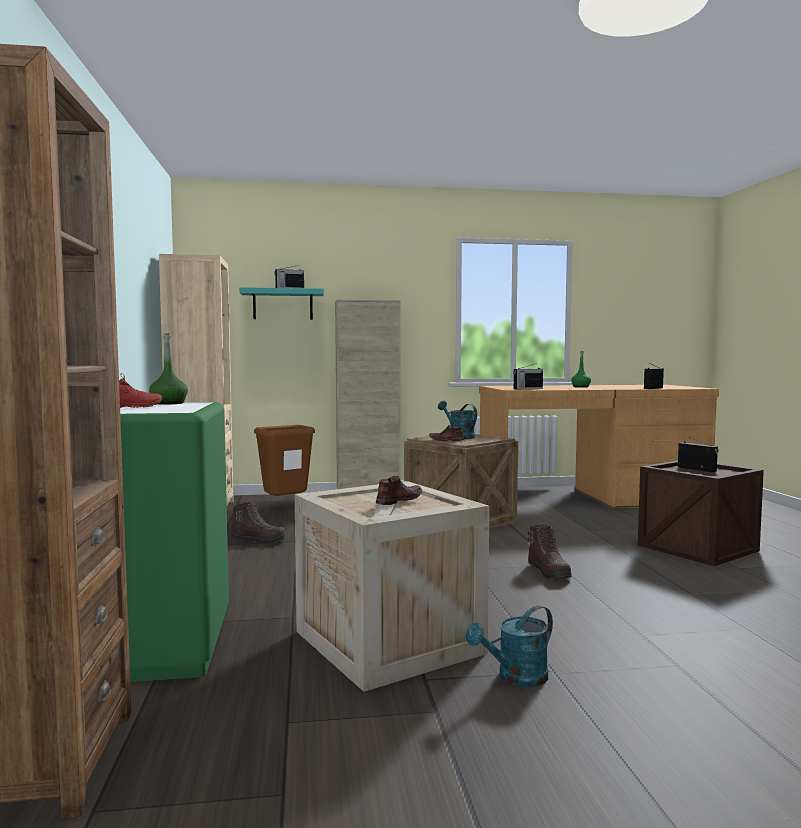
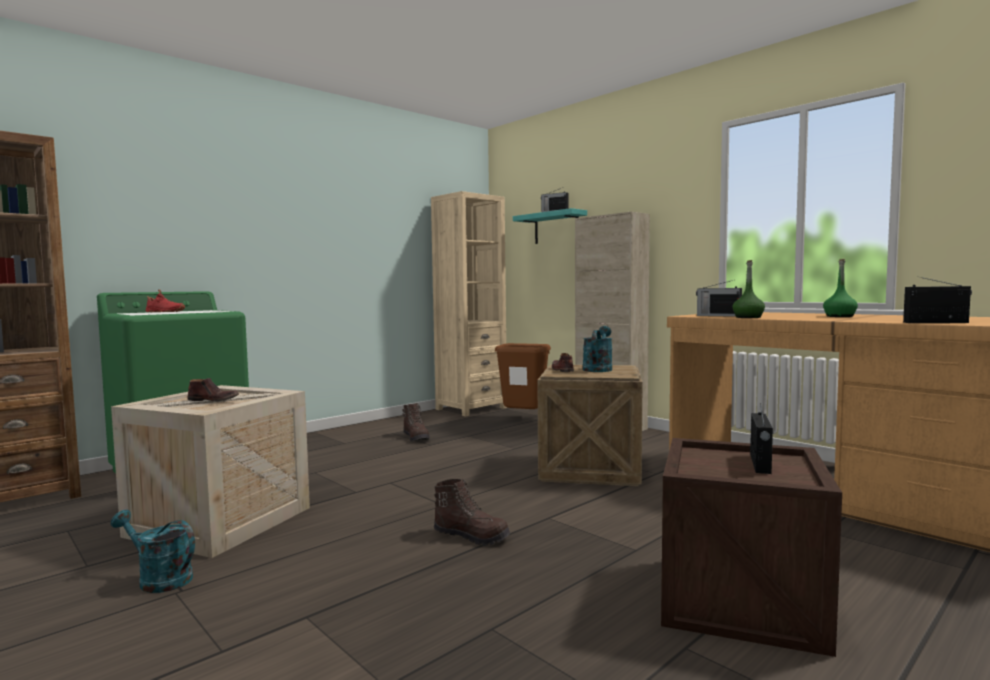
camera: 55 degrees right, 0 degrees up
(168, 403) = (211, 311): green bottle -> green bottle (748, 317)
(549, 572) = (472, 536): brown boot -> brown boot turned 105 degrees counterclockwise

